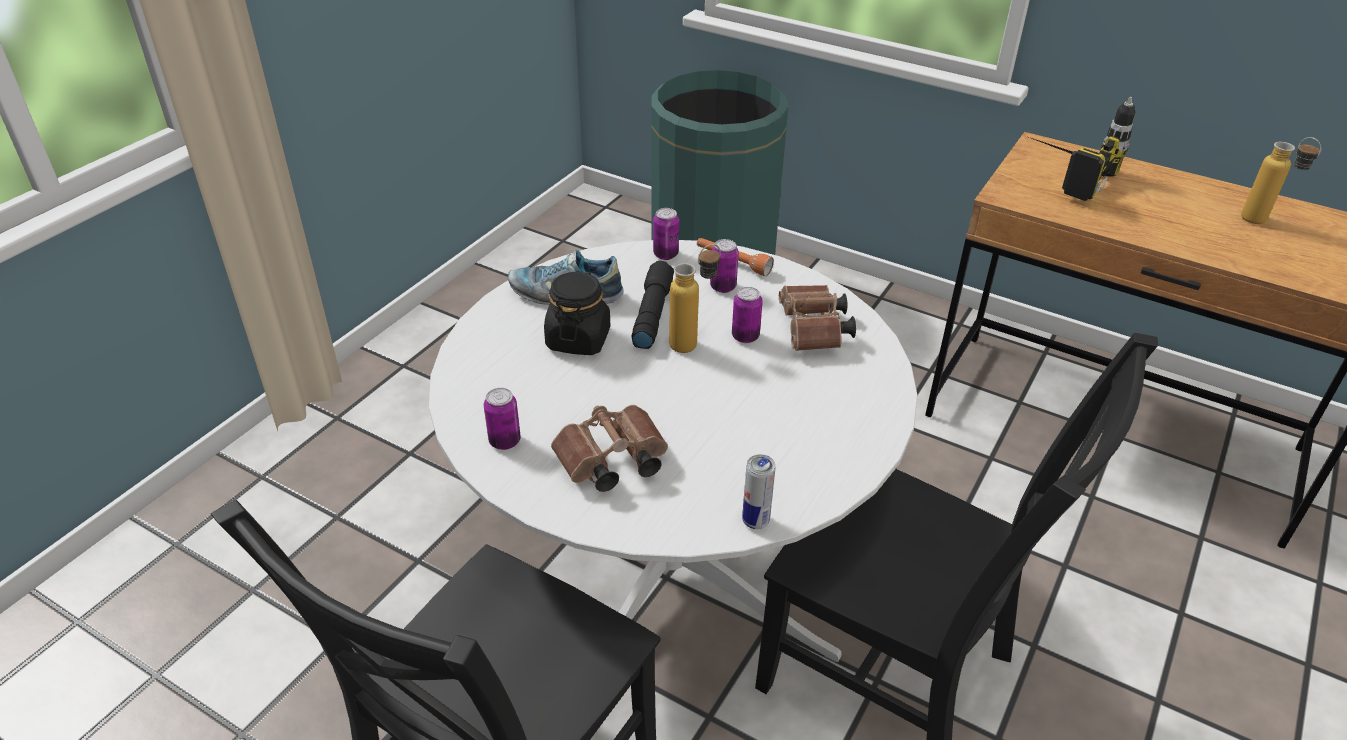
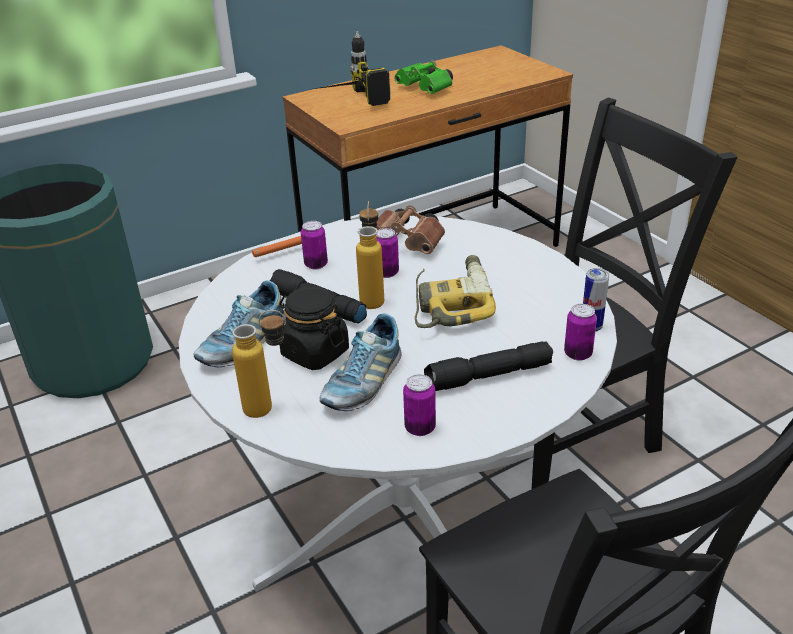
camera: 60 degrees left, 5 degrees down
(551, 384) = (363, 383): none -> shoe
(609, 464) = (488, 377): brown binoculars -> black flashlight
(665, 254) = (243, 278): can -> can (578, 354)
(725, 398) = (451, 302): none -> power drill
(1177, 217) = (426, 89): none -> green binoculars
(1262, 223) = (456, 73): bottle -> bottle (270, 408)

